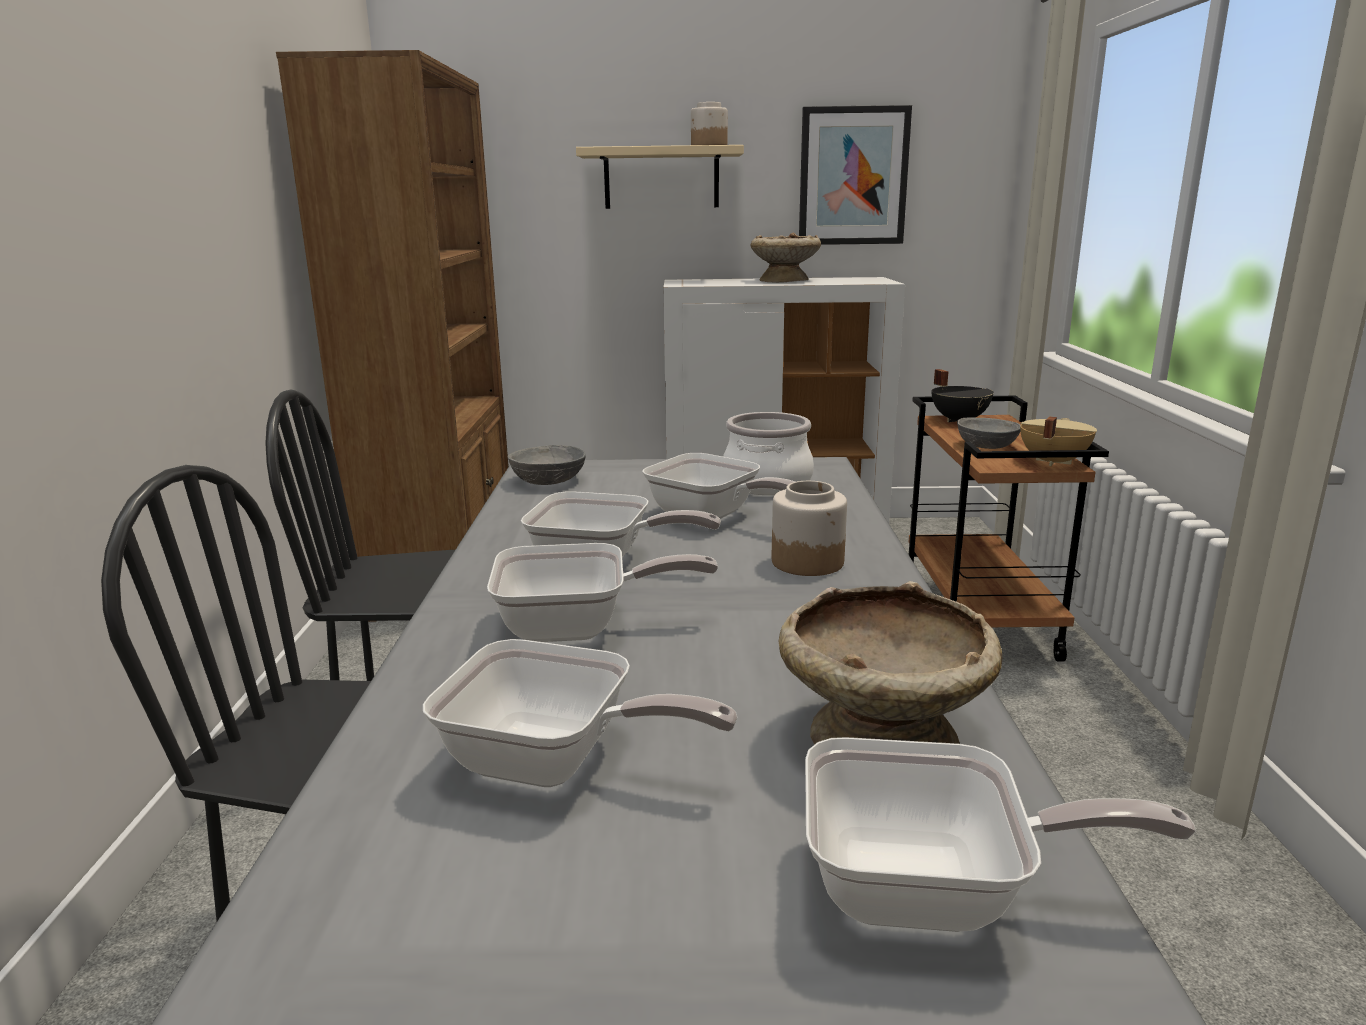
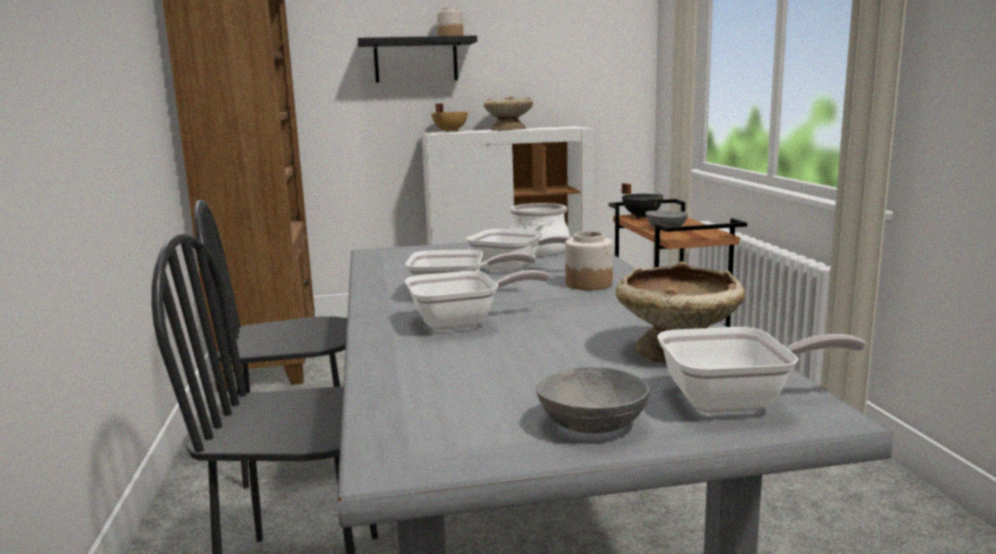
camera: 10 degrees left, 5 degrees down
(549, 481) = (387, 258): grey bowl -> grey bowl (593, 424)
(556, 763) = (494, 377): frying pan -> none
(661, 178) = (416, 60): beige shelf -> black shelf
(853, 176) = (549, 57): picture -> none
(1051, 462) = (711, 233): beige cooking pot -> beige cooking pot (449, 131)

